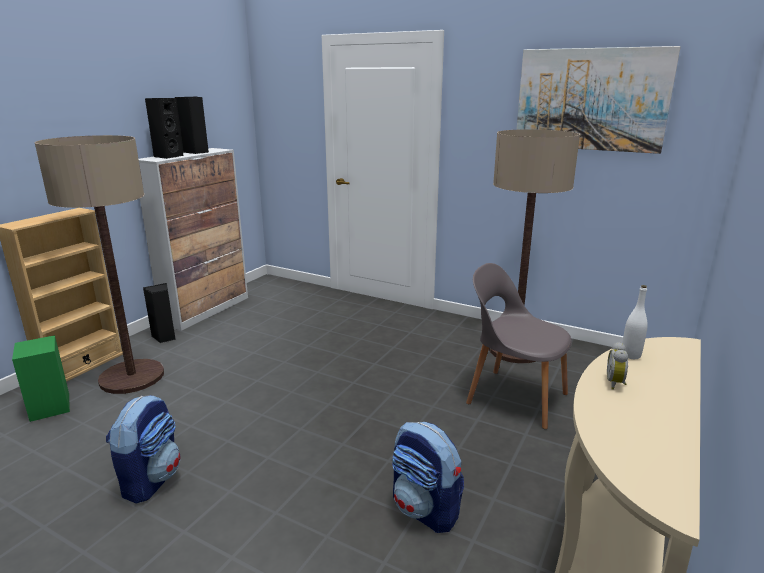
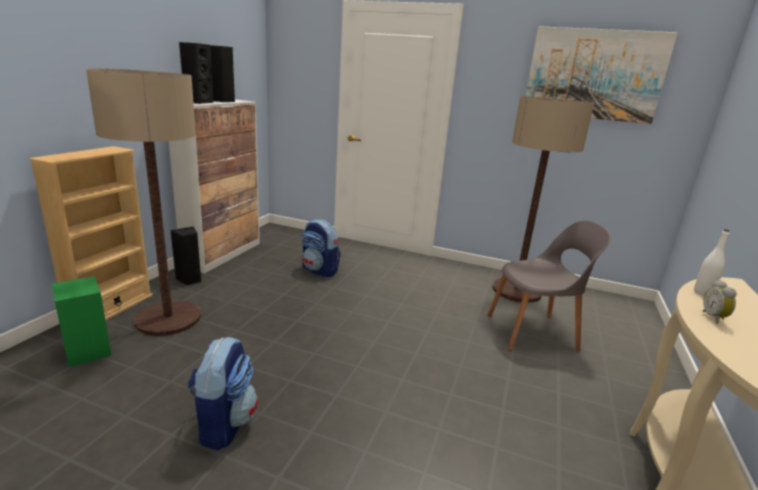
camera: 10 degrees left, 0 degrees up
(425, 510) = (504, 440): backpack -> backpack (320, 270)
(514, 397) = (534, 332): grey chair -> grey chair turned 150 degrees clockwise

